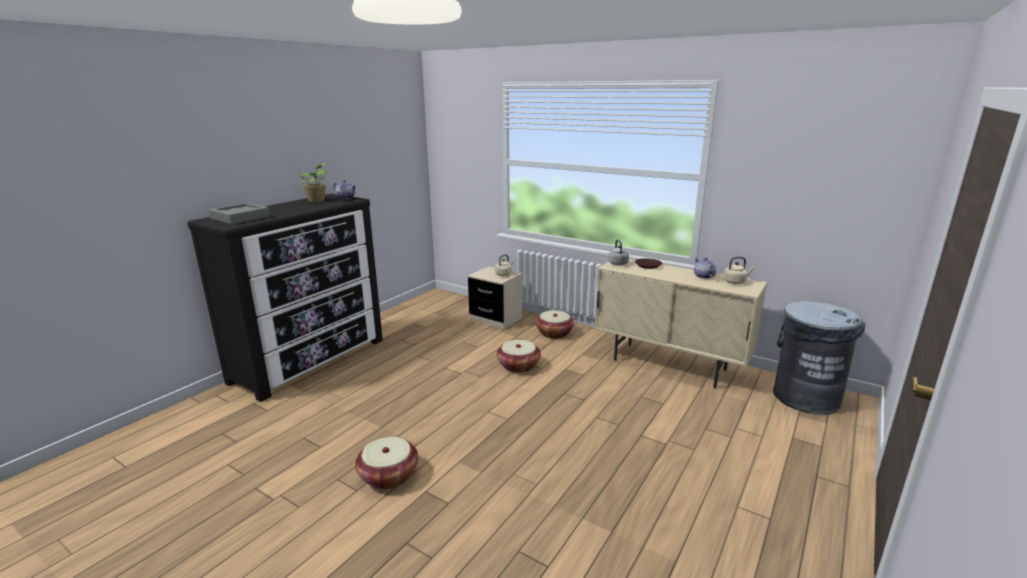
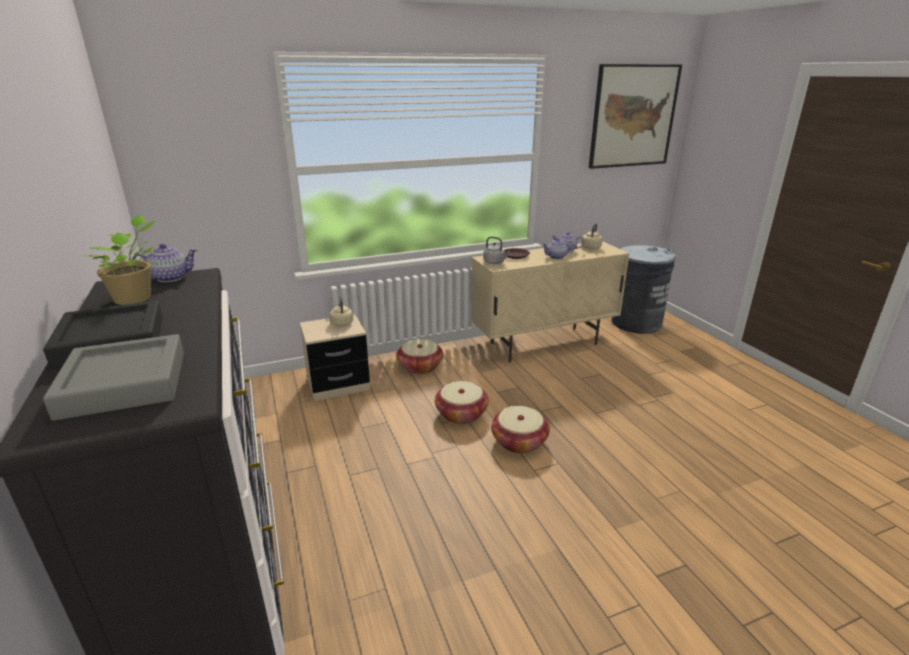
camera: 55 degrees left, 5 degrees up
(273, 208) = (112, 341): none -> black tray
(388, 475) = (610, 599): basket -> basket (519, 441)
(677, 277) = (556, 257): none -> teapot
(841, 148) = (633, 116): none -> picture

